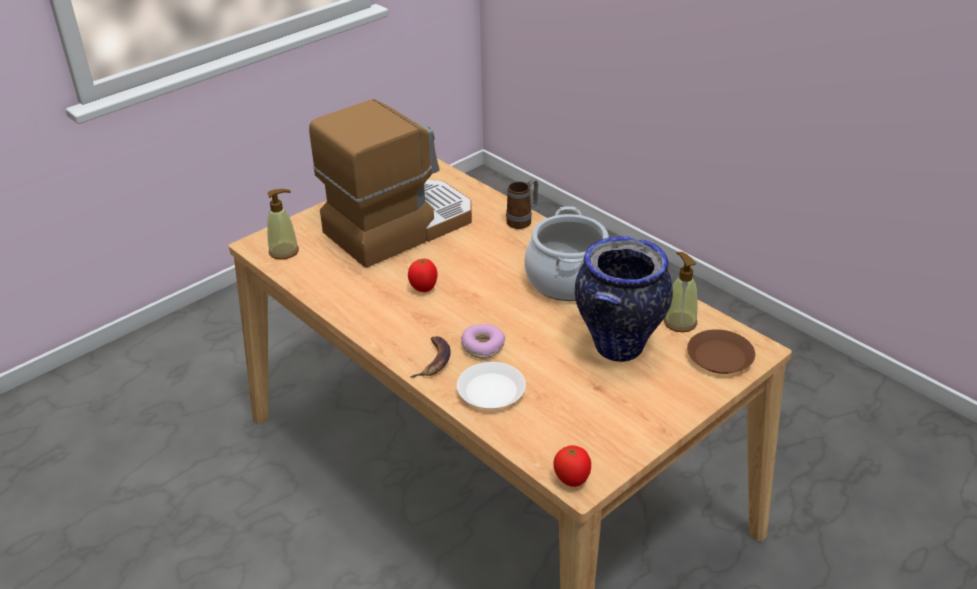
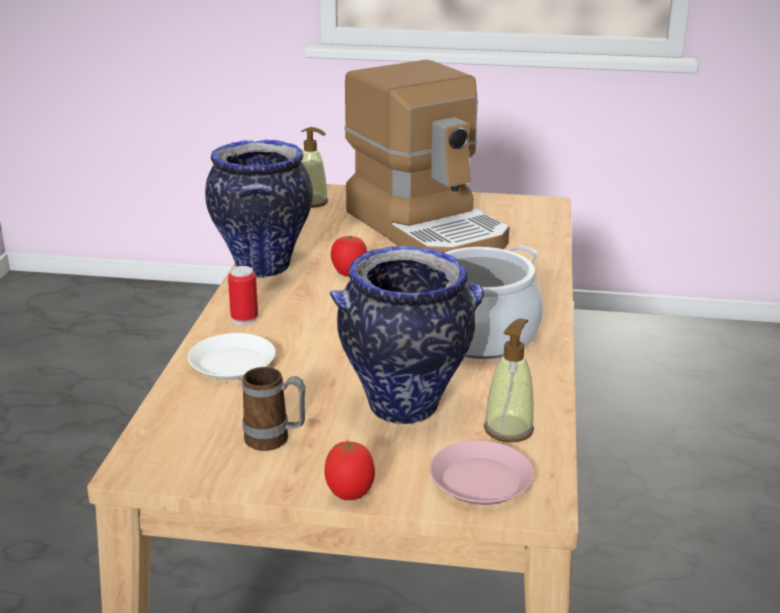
camera: 50 degrees right, 10 degrees down
(362, 319) = (262, 266): none -> vase
(399, 226) = (428, 228): coffee machine -> coffee machine turned 45 degrees clockwise
(433, 360) = (244, 319): banana -> can
(482, 346) = (298, 333): donut -> none
(523, 220) = (543, 276): mug -> mug (275, 440)
(572, 480) = (136, 461): tomato -> tomato (350, 494)
(720, 357) = (480, 481): brown plate -> pink plate

